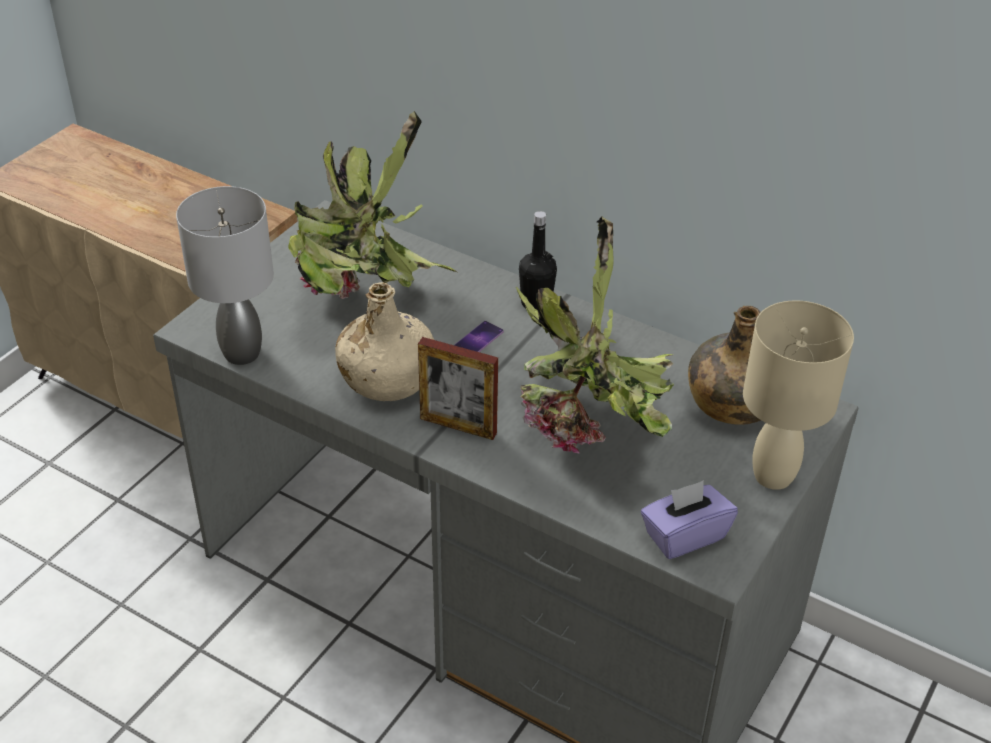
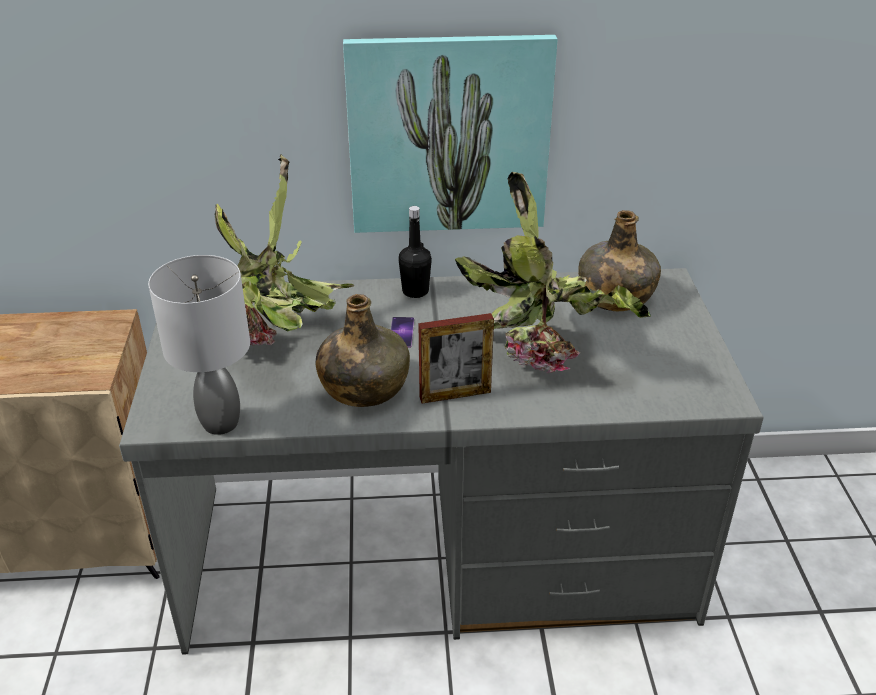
camera: 35 degrees left, 5 degrees down
(387, 378) = (364, 387): beige bottle -> green bottle
(604, 149) = (449, 136): none -> picture
(684, 535) = (685, 391): purple tissue box -> none
(772, 476) = (690, 330): beige table lamp -> none

